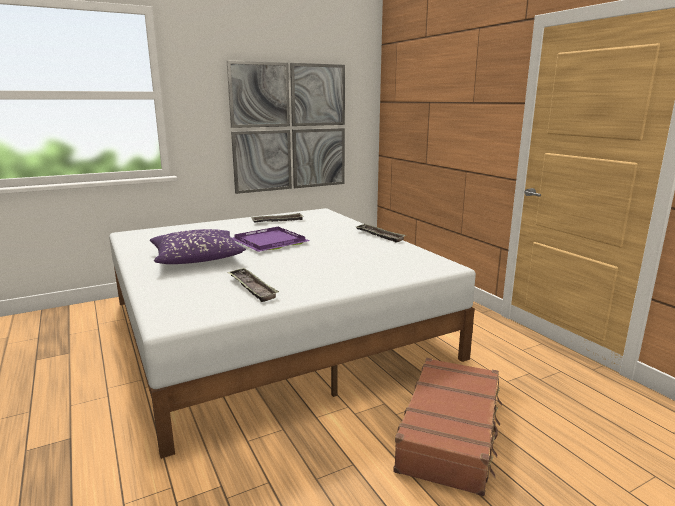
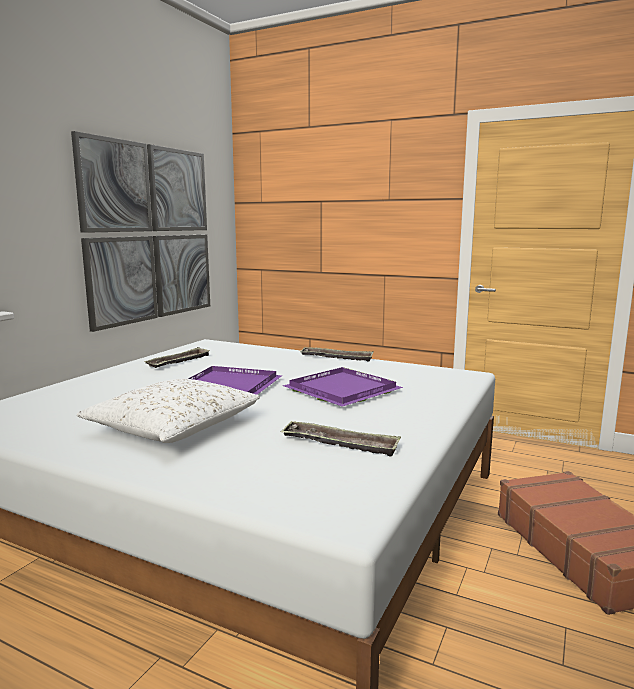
camera: 35 degrees left, 5 degrees down
(197, 258) = (174, 427): purple pillow -> white pillow
(327, 258) = (340, 390): none -> purple tray

